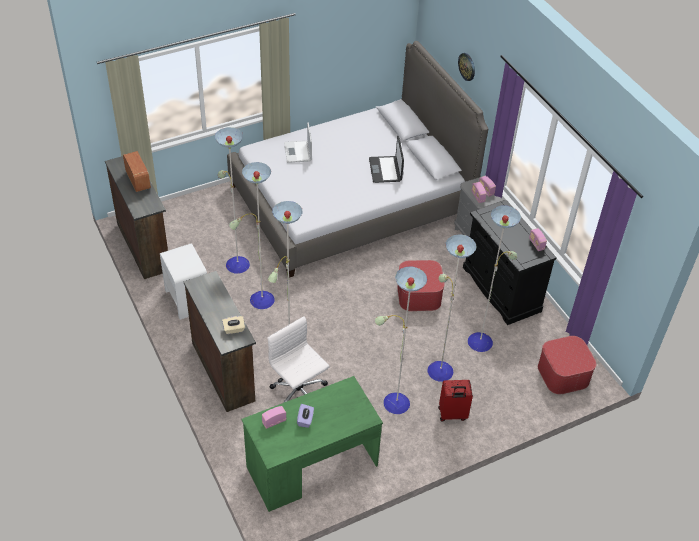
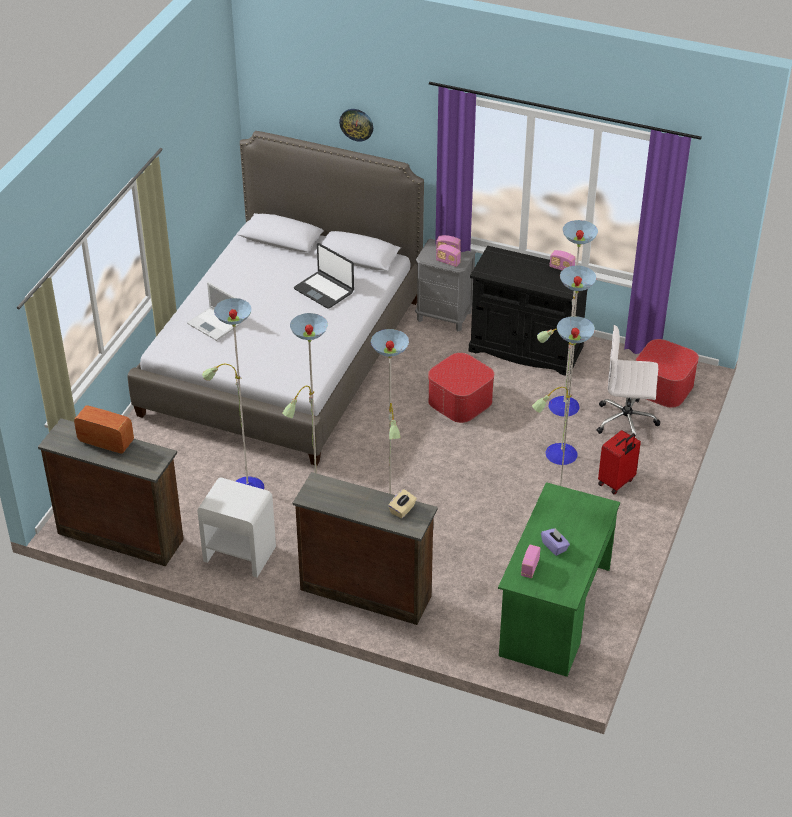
camera: 40 degrees left, 5 degrees down
(299, 394) = (463, 560): white office chair -> white office chair (627, 421)

